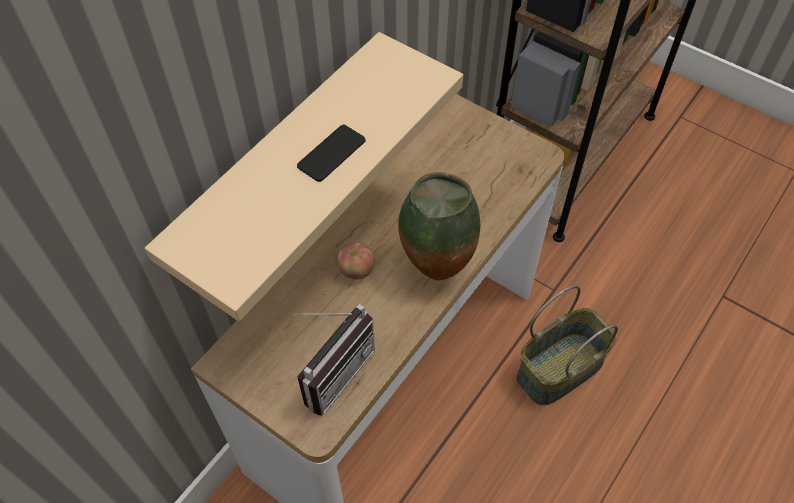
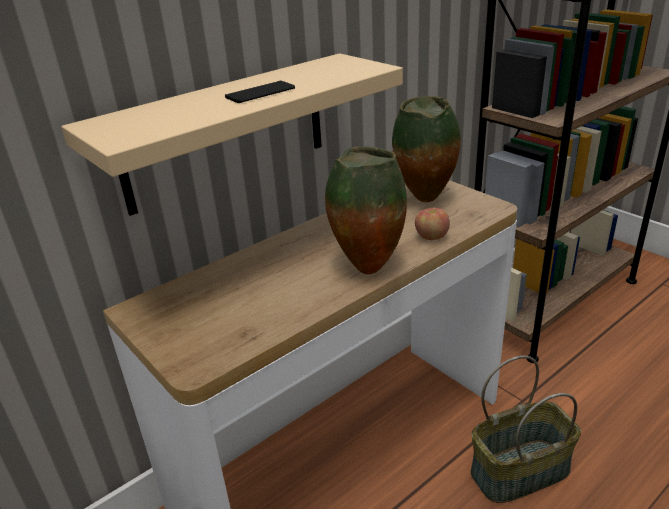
camera: 15 degrees right, 25 degrees down
(332, 370) = (233, 326): radio -> none
(356, 270) = (290, 262): apple -> apple (431, 237)
(469, 151) = (425, 200): none -> vase

